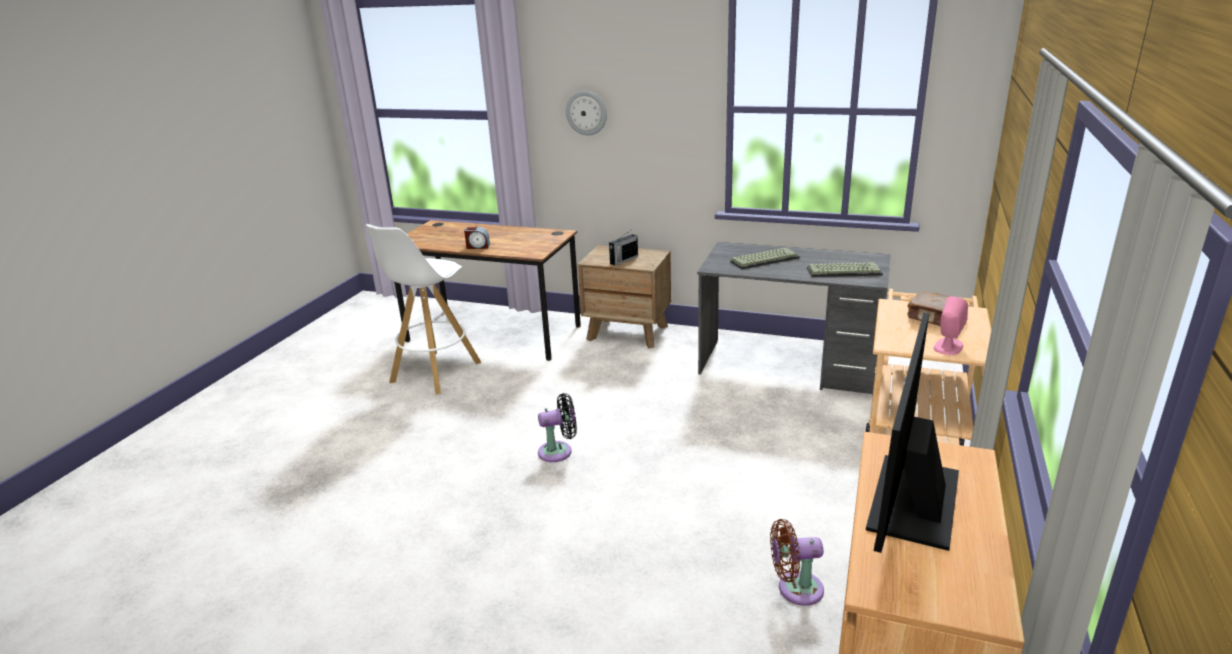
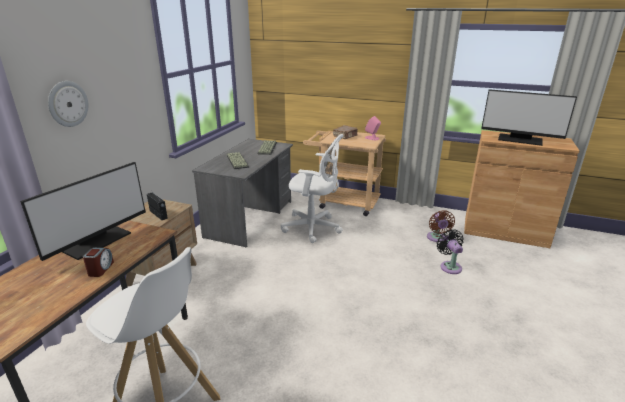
camera: 90 degrees left, 0 degrees up
(524, 236) = (96, 241): none -> monitor
(559, 451) = (332, 308): black fan -> black fan (449, 266)
(780, 427) = (314, 228): none -> white office chair

